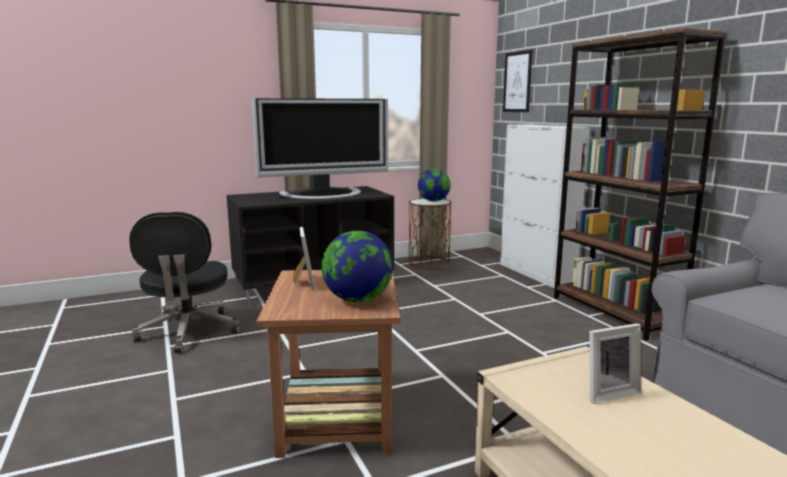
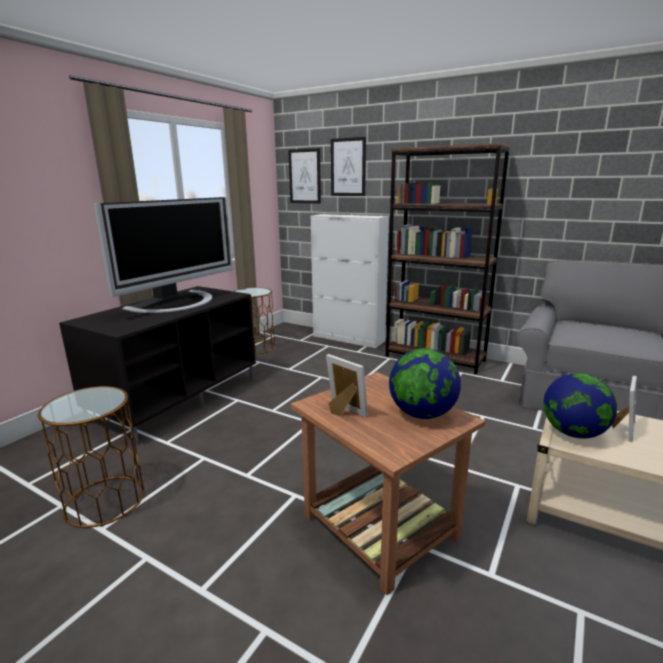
camera: 35 degrees left, 5 degrees up
(188, 332) = (104, 501): black office chair -> brown side table
(433, 201) = (254, 290): globe -> globe (573, 433)
(556, 70) = (348, 167): none -> picture

